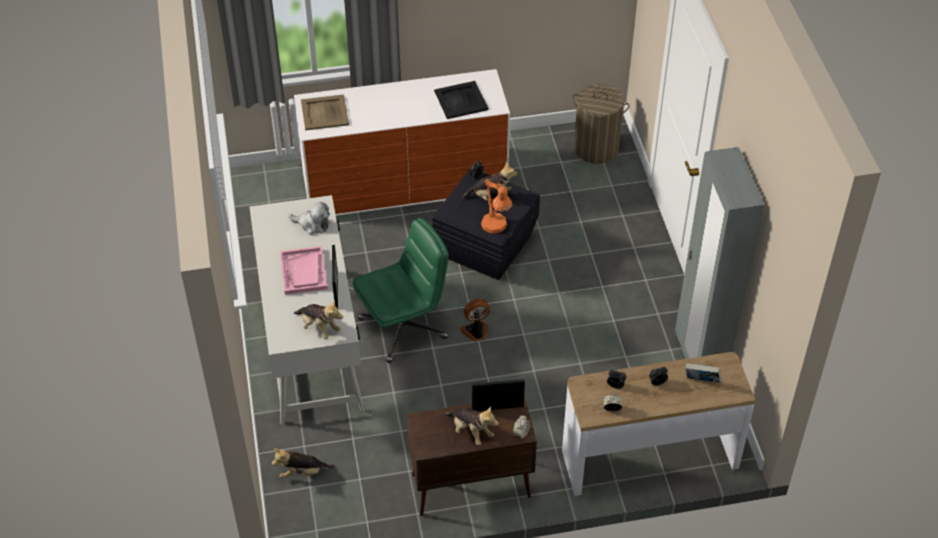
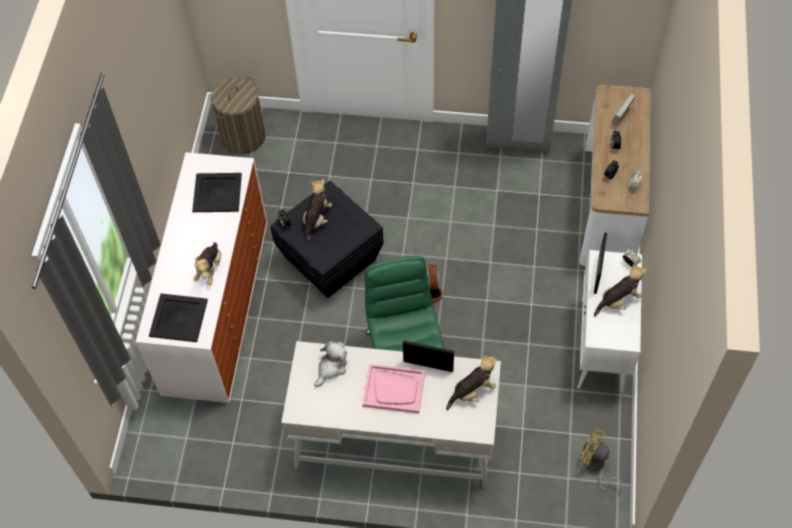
camera: 70 degrees left, 10 degrees up
(302, 472) = (549, 481): plush toy -> plush toy (209, 269)
(324, 112) = (178, 318): beige tray -> black tray
(329, 507) = (595, 466): none -> yellow fan
(469, 486) = (602, 346): brown cabinet -> white cabinet
(496, 228) = (359, 226): orange table lamp -> none

